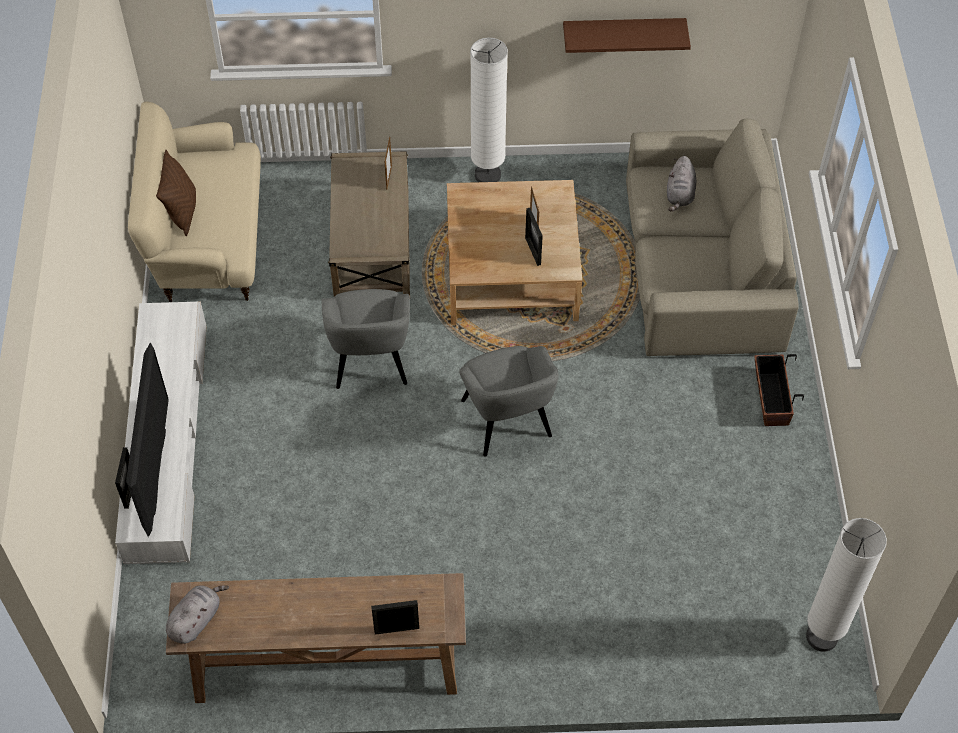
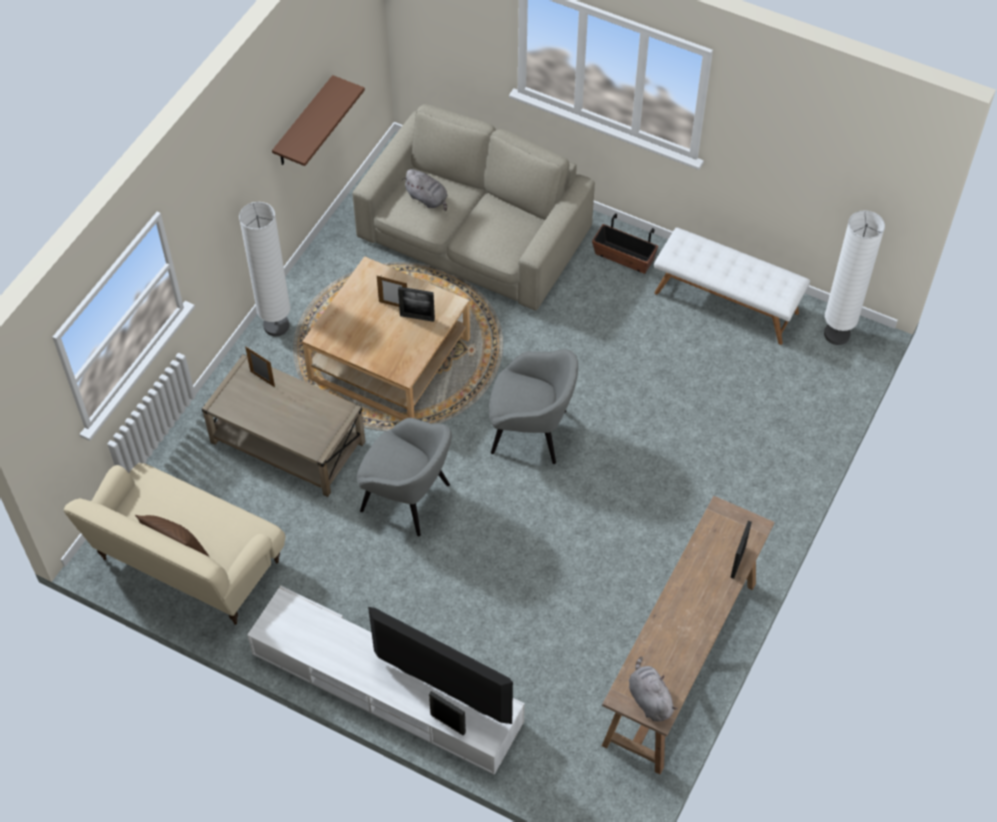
camera: 60 degrees left, 0 degrees up
(785, 514) = (726, 302): none -> white bench

